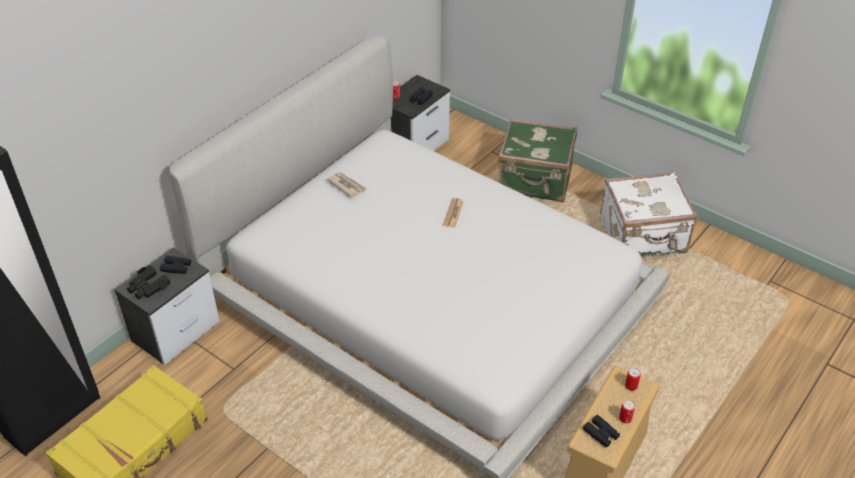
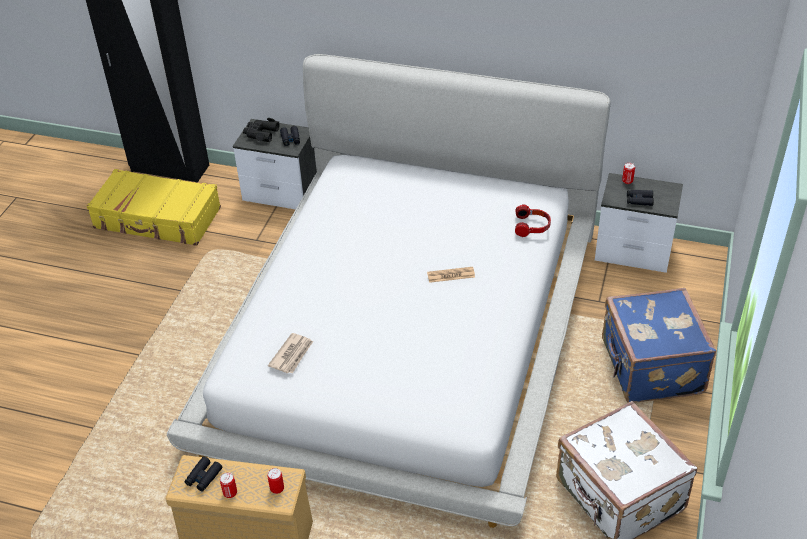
camera: 70 degrees right, 0 degrees up
(346, 185) = (447, 191): newspaper -> newspaper (292, 355)
(422, 155) = (532, 226): none -> headphones
(535, 181) = (650, 367): green suitcase -> blue suitcase

